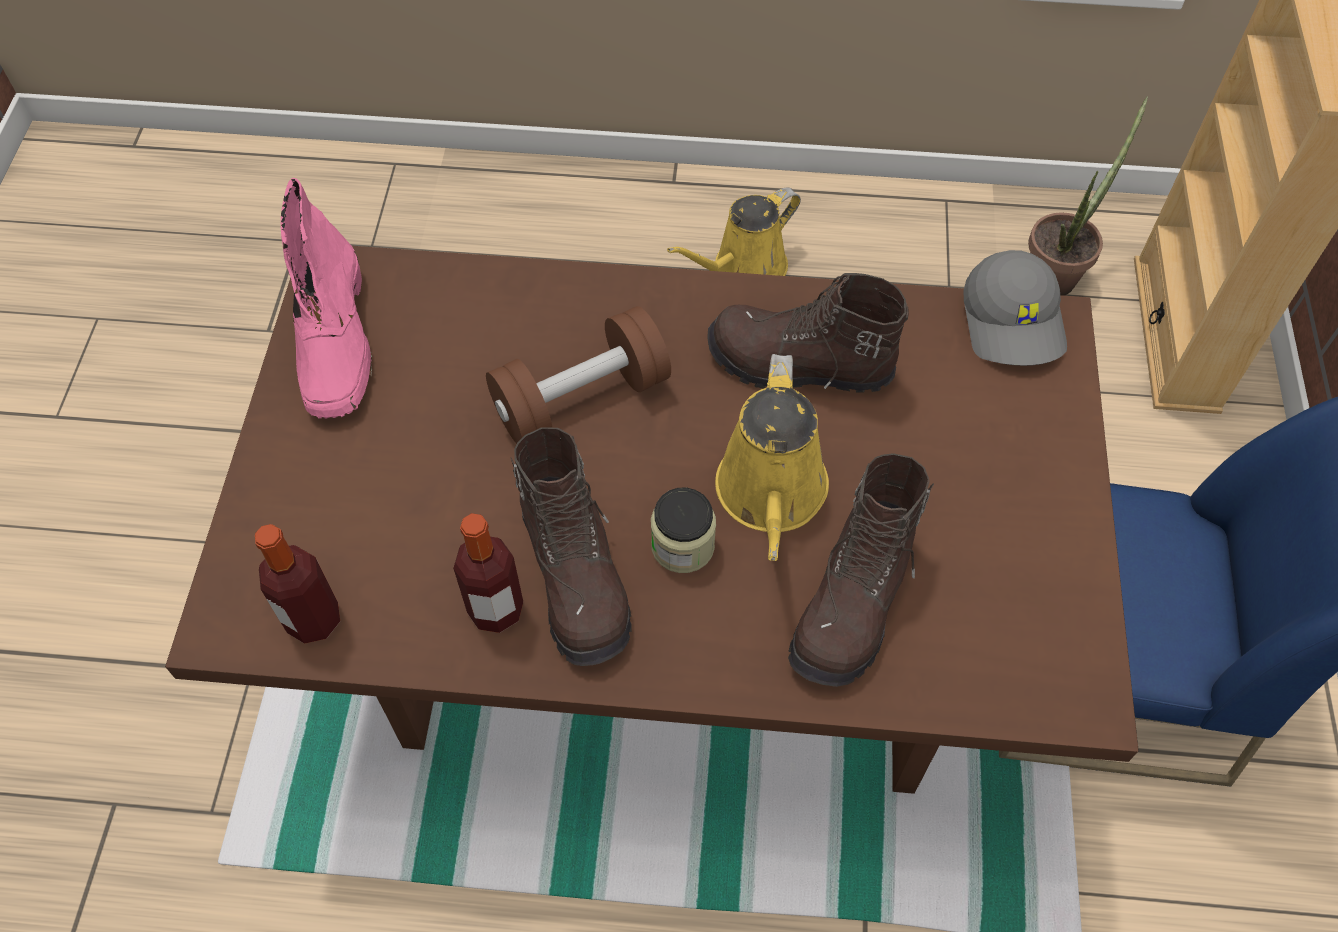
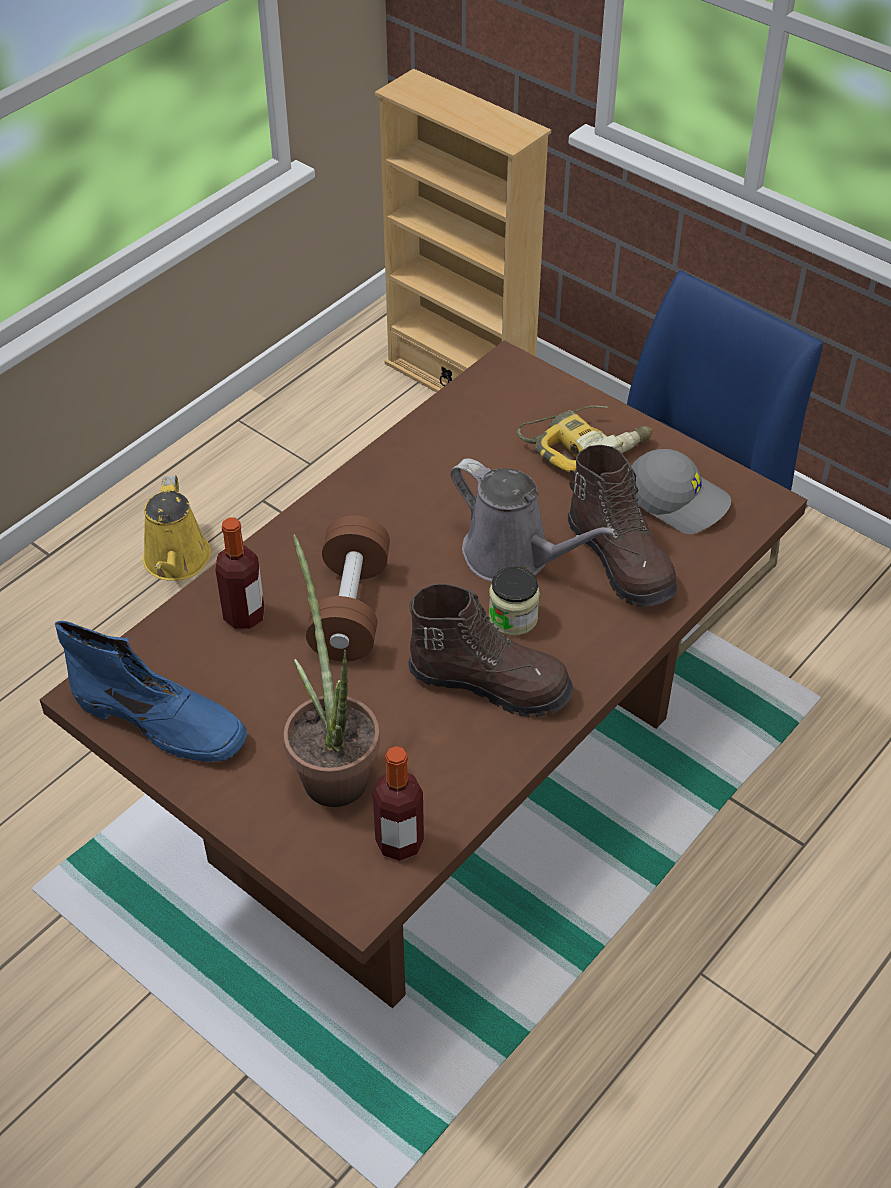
camera: 55 degrees left, 10 degrees down
(335, 341) = (162, 721): pink boot -> blue boot
(496, 609) = (478, 736): bottle -> bottle (244, 616)
(771, 495) = (513, 556): yellow watering can -> grey watering can
(798, 366) = (429, 491): brown boot -> none
(1001, 465) = (585, 445): none -> power drill
(1014, 322) = (491, 380): grey cap -> grey cap (678, 499)
(1057, 272) = (356, 405): potted plant -> potted plant (332, 768)

